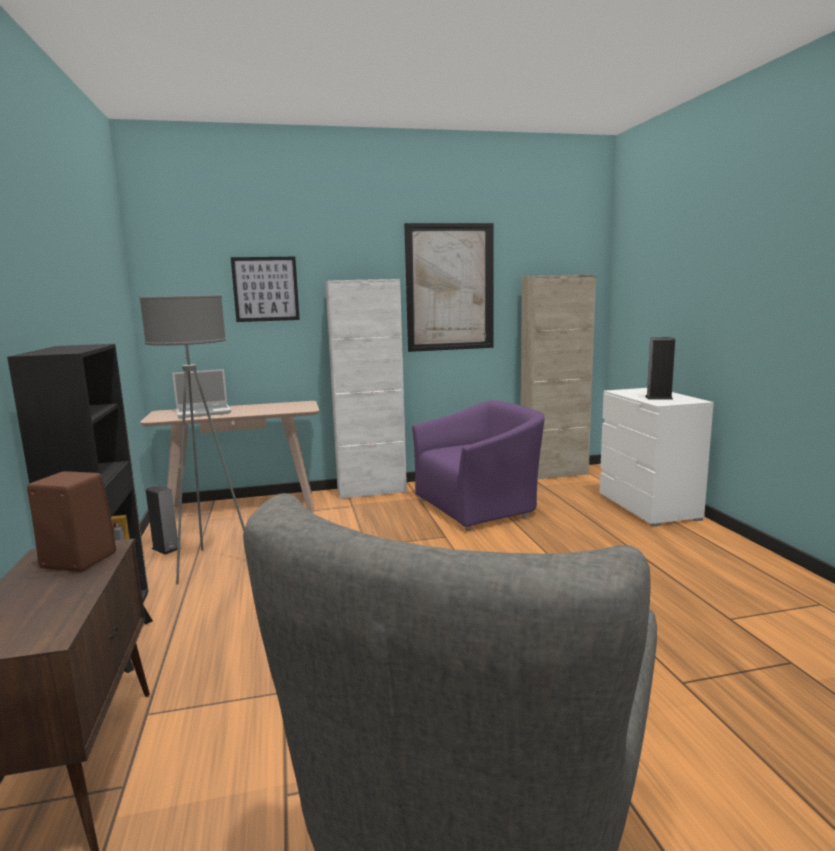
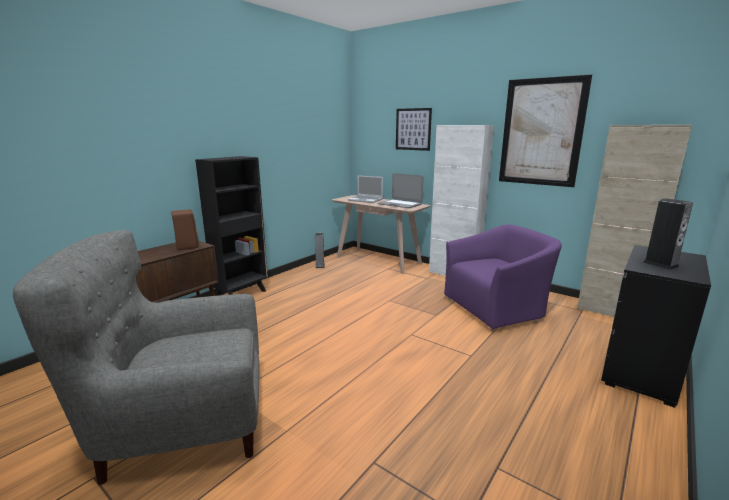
camera: 50 degrees right, 5 degrees up
(211, 565) = (319, 279): grey floor lamp -> none
(275, 407) = (400, 204): none -> laptop
(478, 507) = (495, 308): purple armchair -> purple armchair turned 45 degrees counterclockwise
(648, 507) = (640, 371): white dresser -> black dresser

